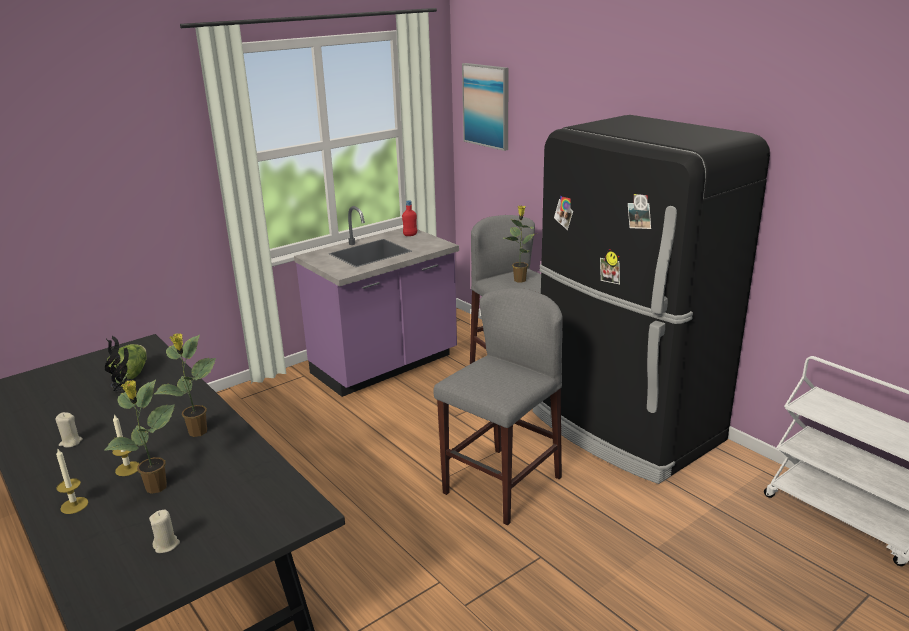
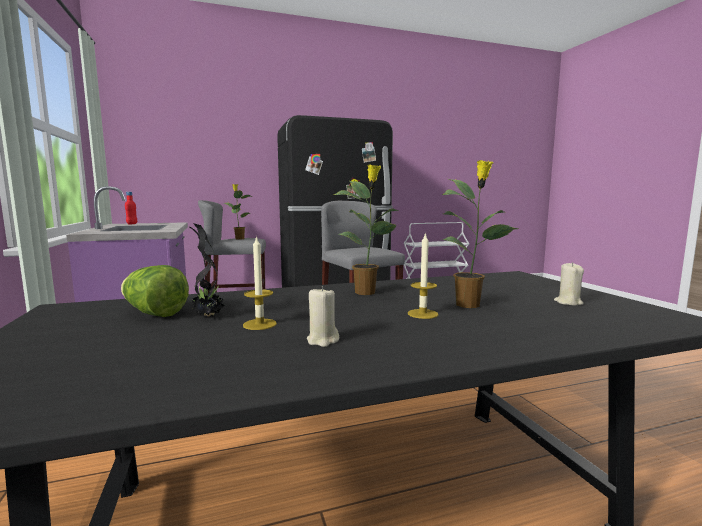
camera: 70 degrees left, 15 degrees down
(74, 505) = (498, 334): candle -> candle (259, 324)
(486, 106) = (144, 129): picture -> none

